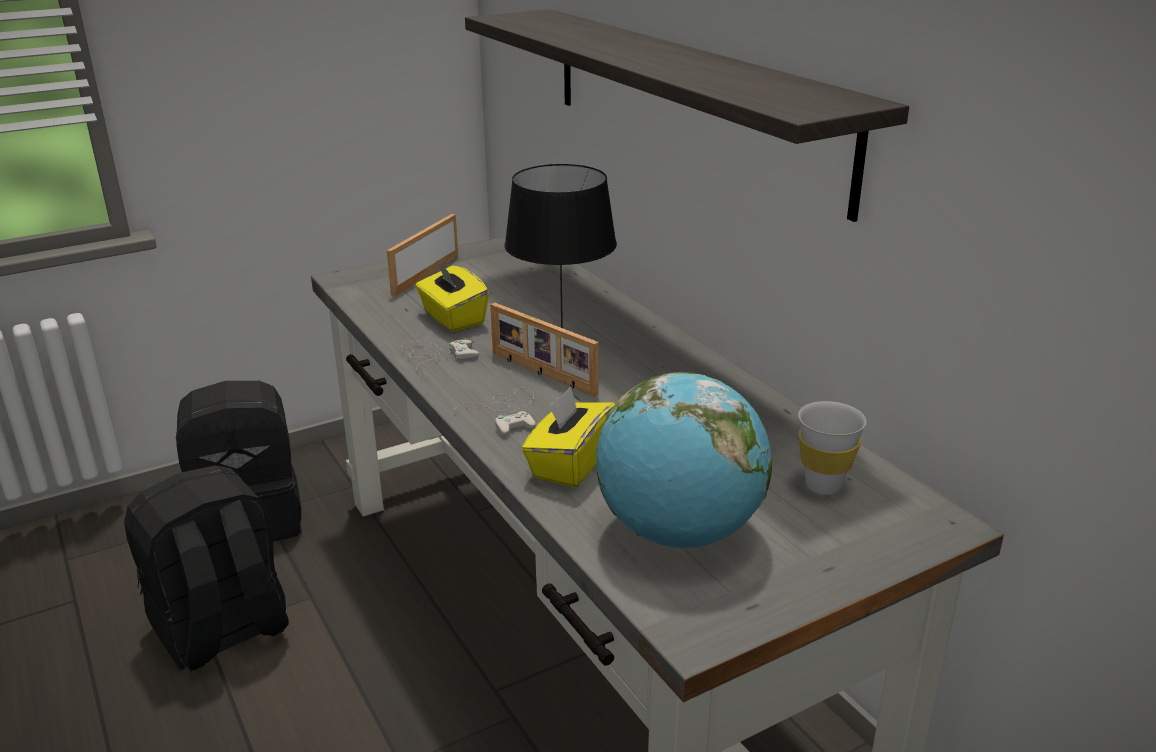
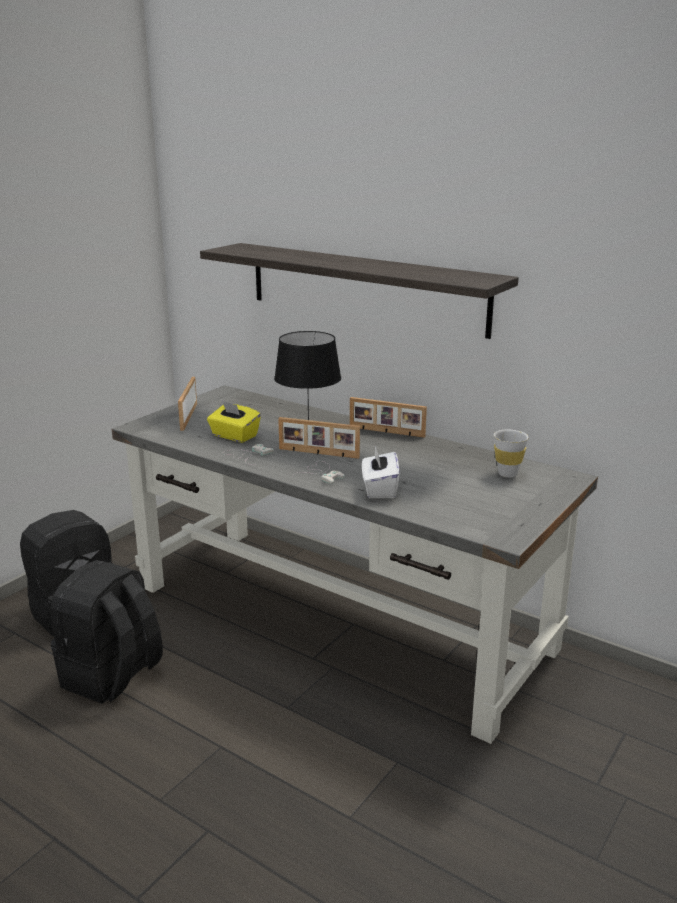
camera: 25 degrees left, 5 degrees down
(570, 464) = (379, 489): yellow tissue box -> white tissue box
(679, 532) = (462, 505): globe -> none
(687, 355) = (386, 432): none -> picture frame

